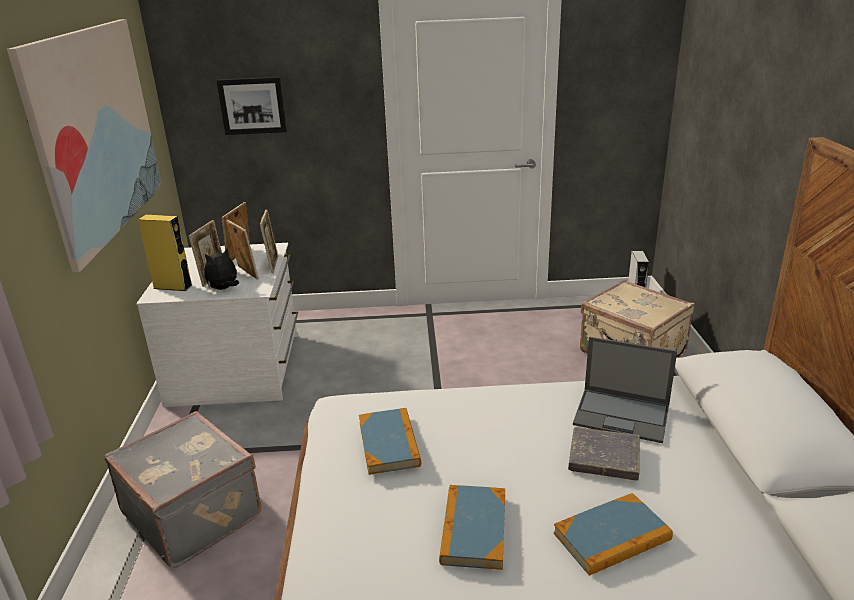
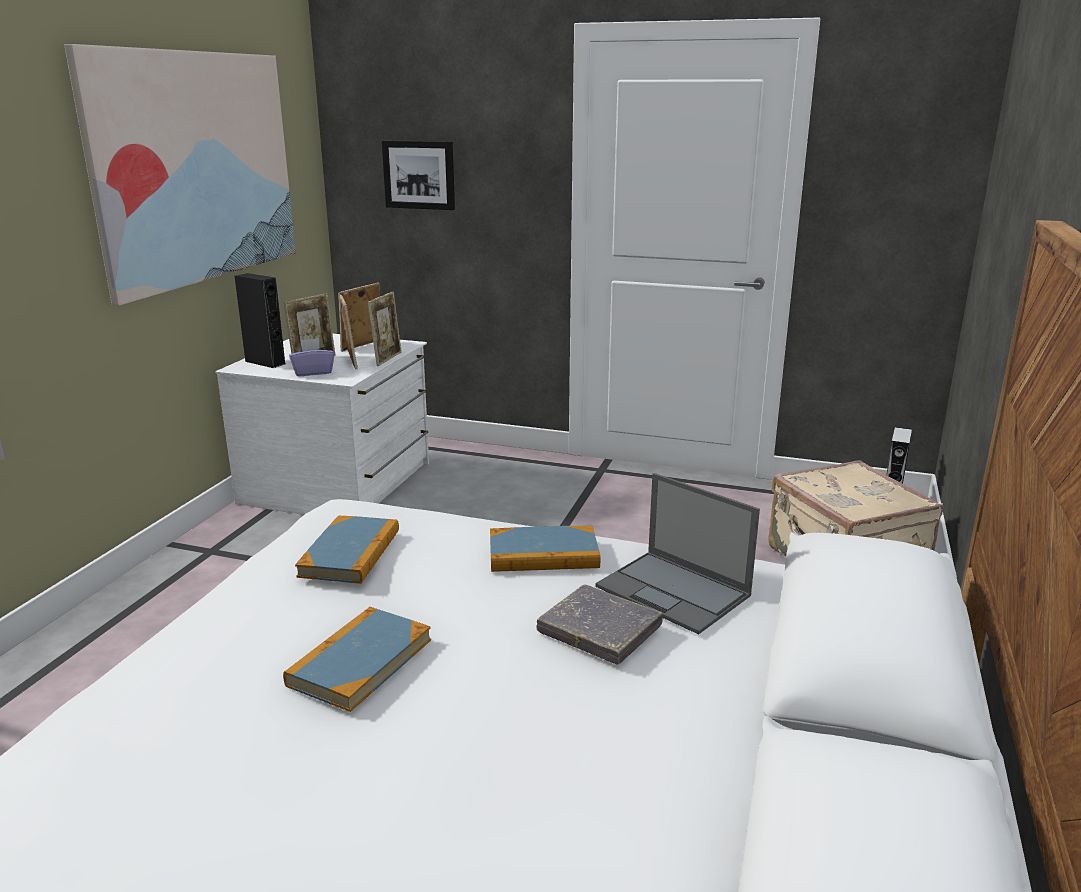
camera: 20 degrees right, 5 degrees down
(173, 286) = (265, 362): yellow speaker -> black speaker
(194, 513) = (183, 611): grey suitcase -> none
(224, 289) = (313, 372): plush toy -> purple tissue box
(612, 537) = (520, 717): book -> book (543, 554)

